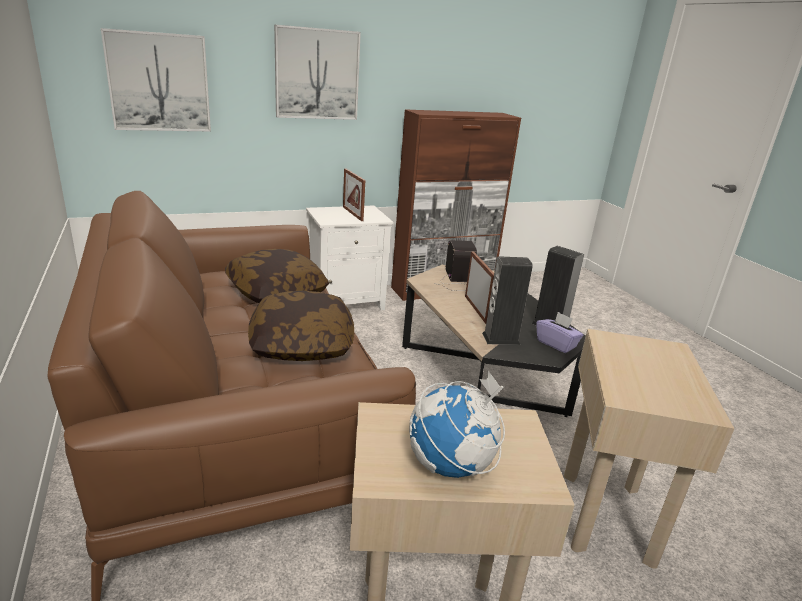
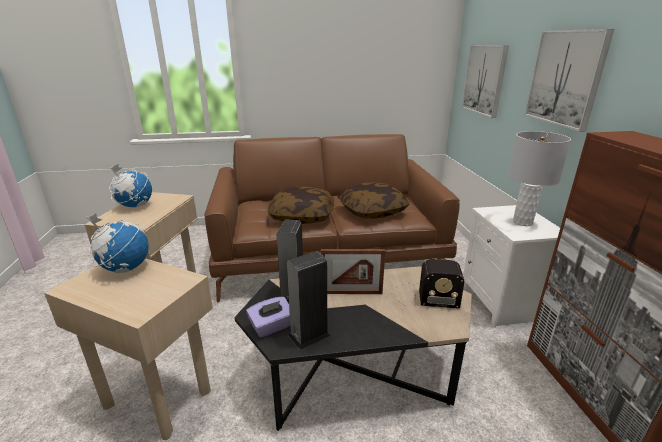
camera: 105 degrees right, 0 degrees up
(352, 214) = (522, 222): picture frame -> grey table lamp
(632, 385) = (125, 268): none -> globe

